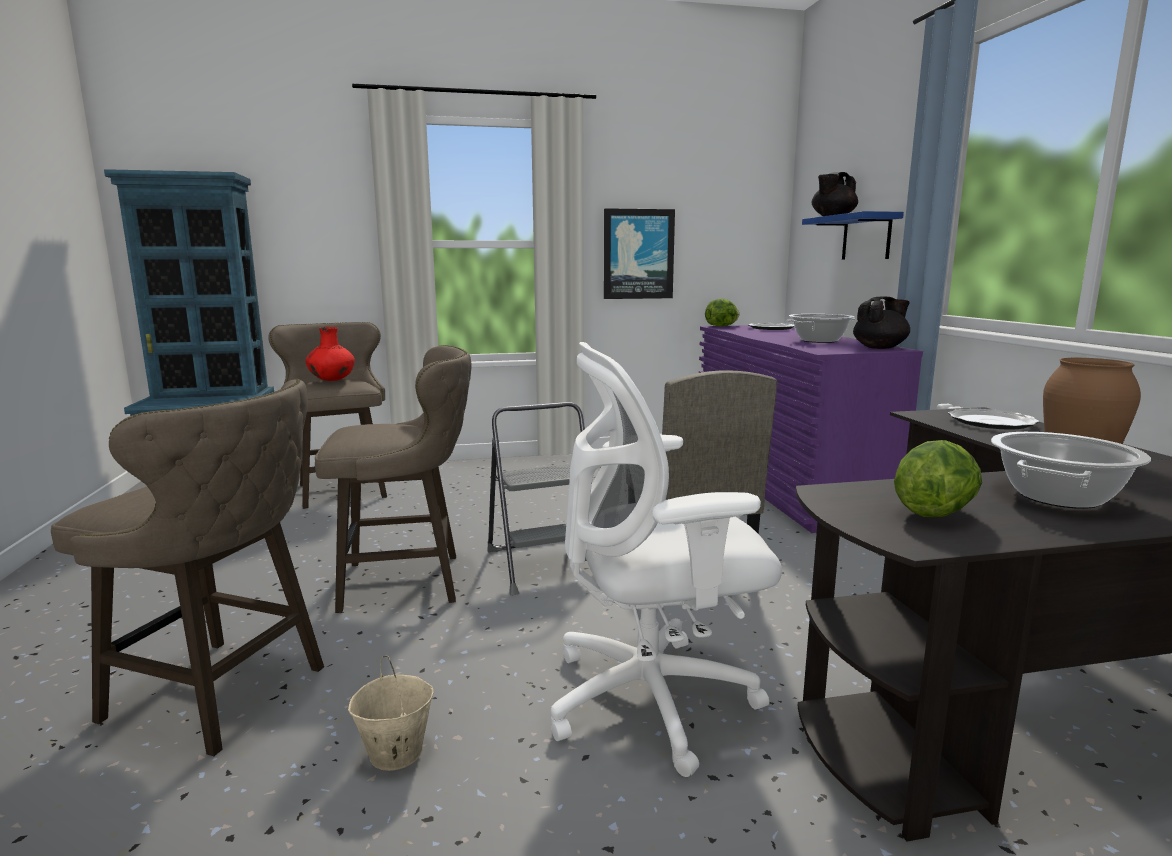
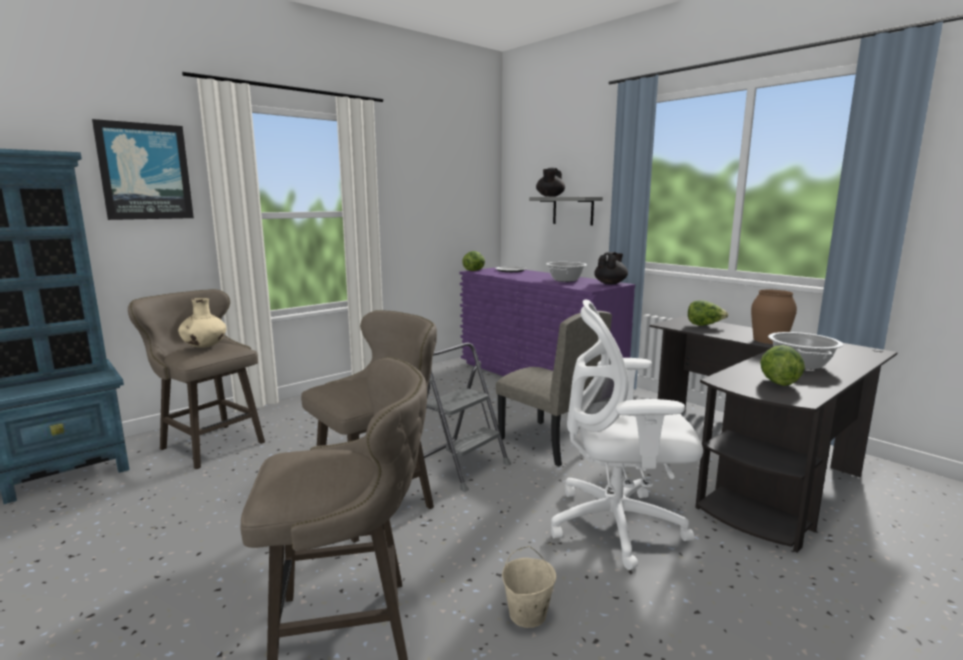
camera: 30 degrees left, 0 degrees up
(331, 380) = (204, 347): red vase -> beige vase
(638, 254) = (411, 220): picture -> picture (145, 171)
(661, 693) = (624, 522): white office chair -> white office chair turned 45 degrees clockwise
(866, 237) = (573, 210): blue shelf -> grey shelf
(991, 422) = (704, 325): plate -> lettuce

